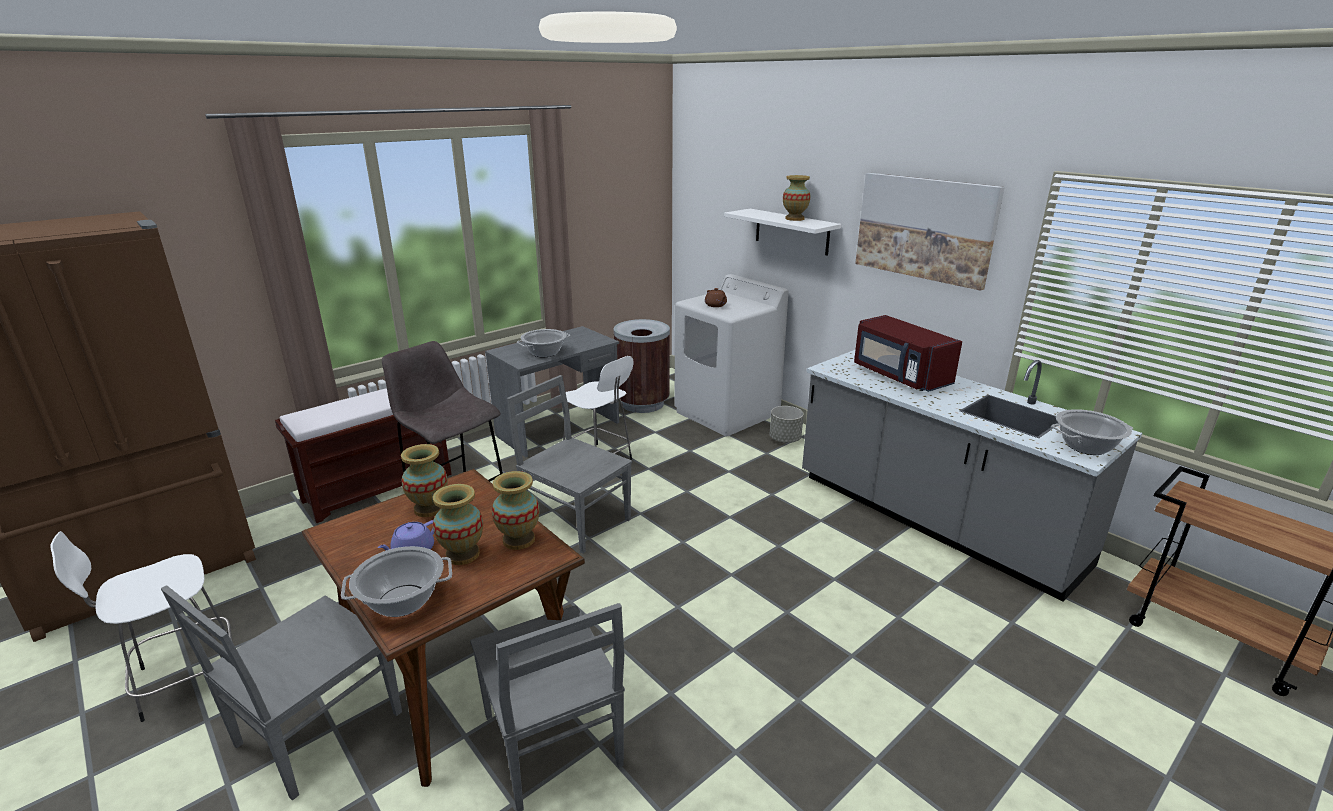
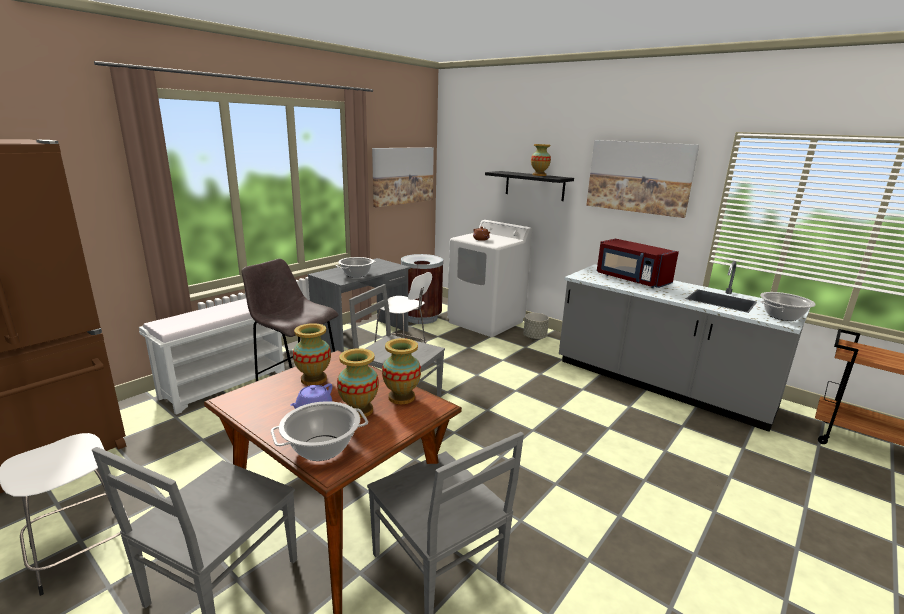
camera: 10 degrees left, 5 degrees down
(380, 486) = (225, 384): brown bench -> white bench
(621, 214) = (403, 175): none -> picture
(791, 231) = (534, 185): white shelf -> black shelf

